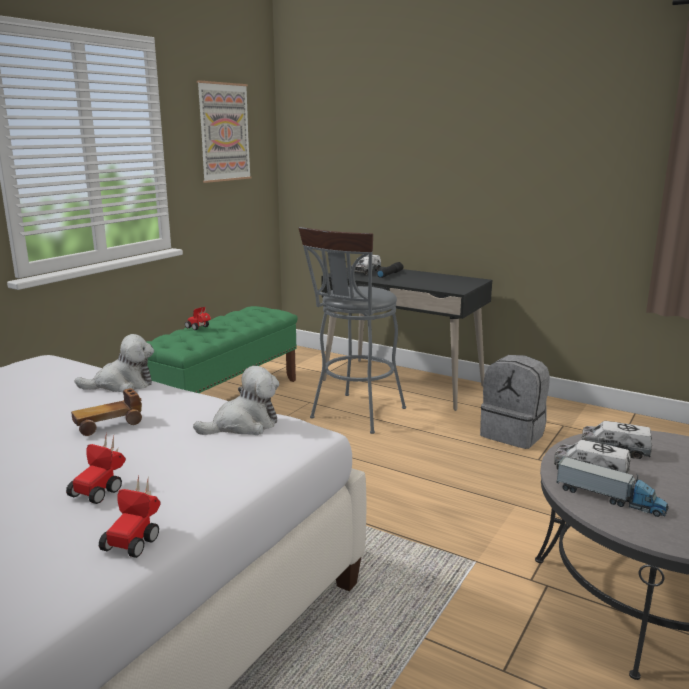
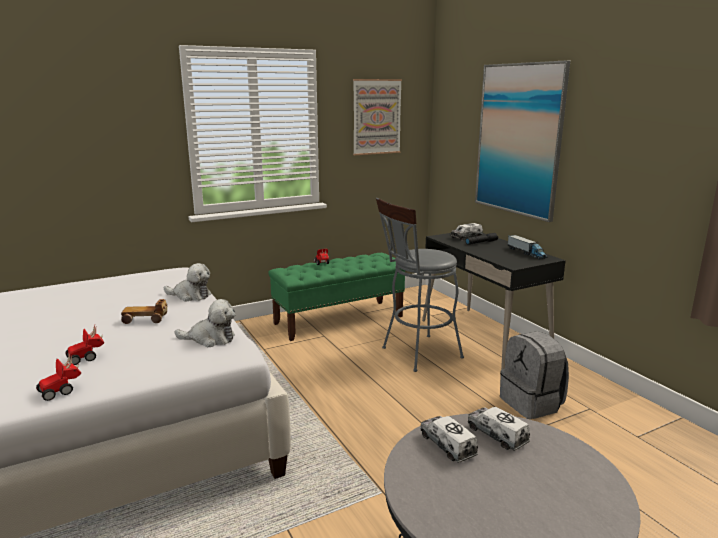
camera: 30 degrees right, 0 degrees up
(414, 153) = (518, 140): none -> picture
(609, 498) = (429, 471): toy truck -> toy truck (526, 253)

